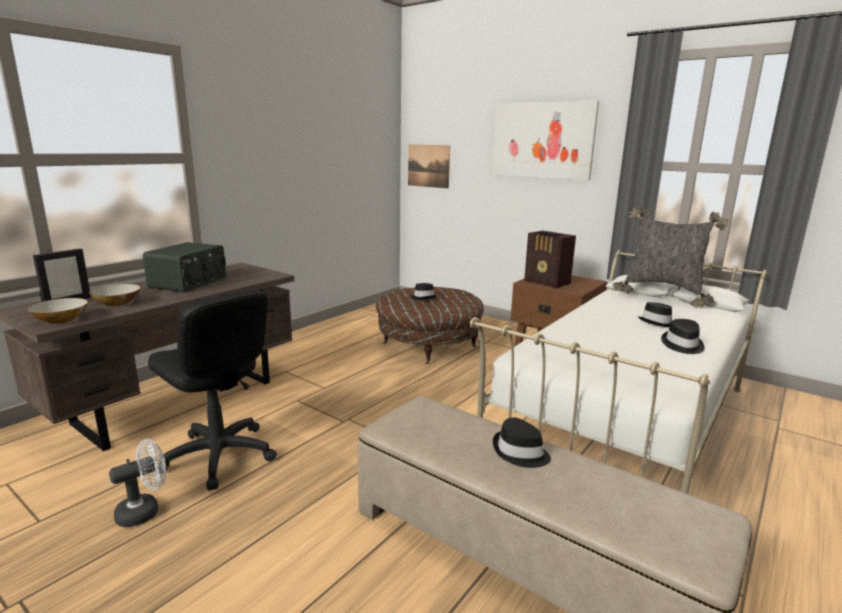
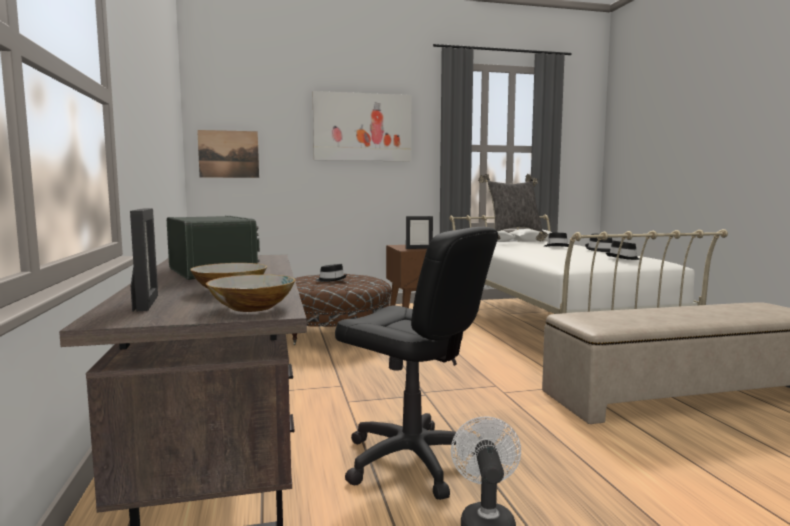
camera: 50 degrees left, 10 degrees down
(219, 456) = (412, 461): black office chair -> black office chair turned 45 degrees clockwise
(520, 453) = (671, 312): black hat -> black hat (624, 258)
(547, 283) = (419, 248): radio -> picture frame

